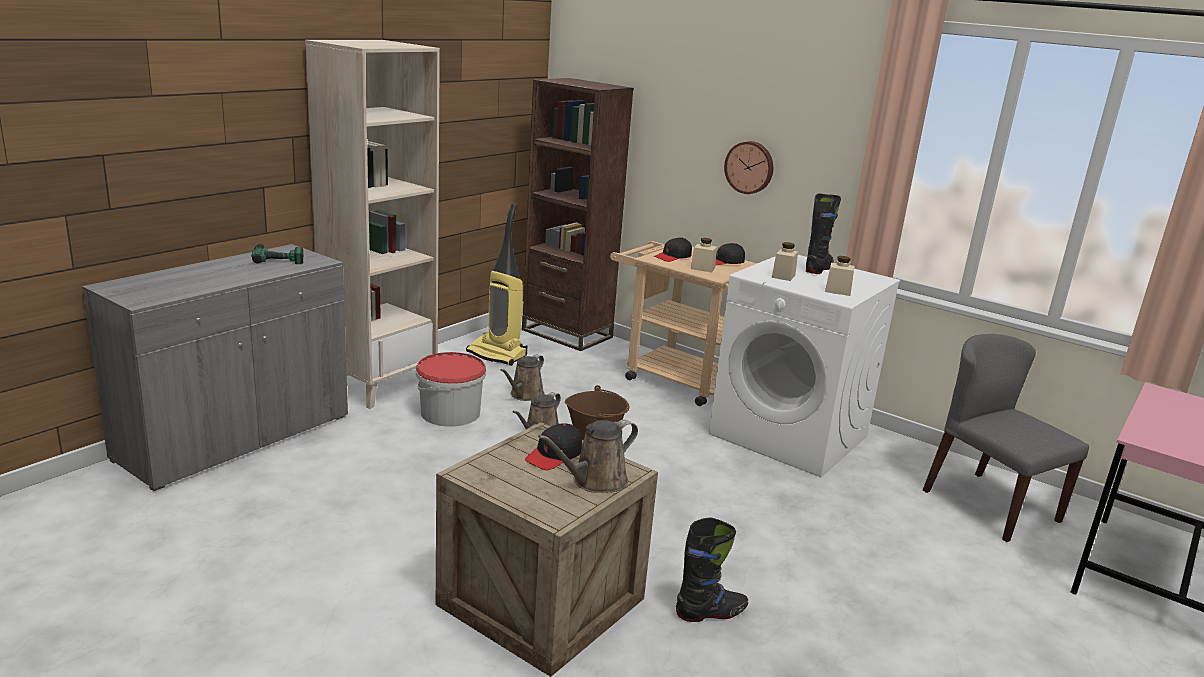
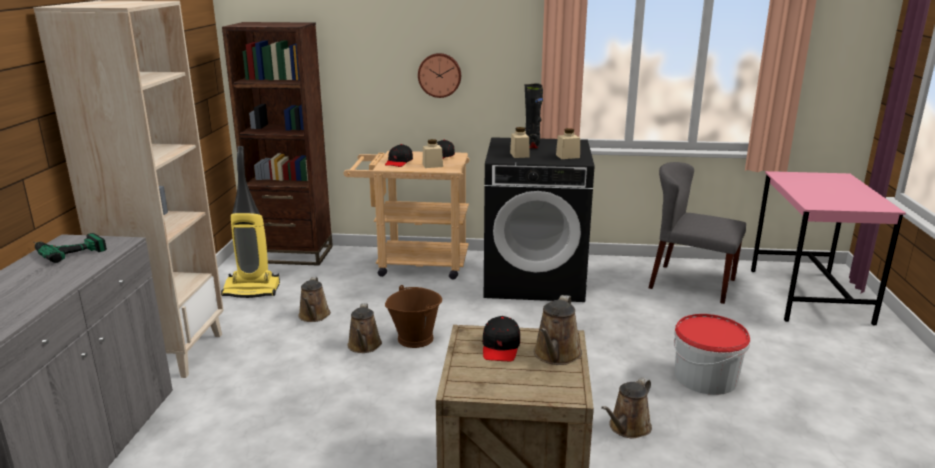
camera: 30 degrees left, 0 degrees up
(450, 413) = (267, 354): bucket -> bucket (705, 377)
(711, 613) = (627, 428): black boot -> brown watering can
(790, 435) = (535, 279): white washing machine -> black washing machine

